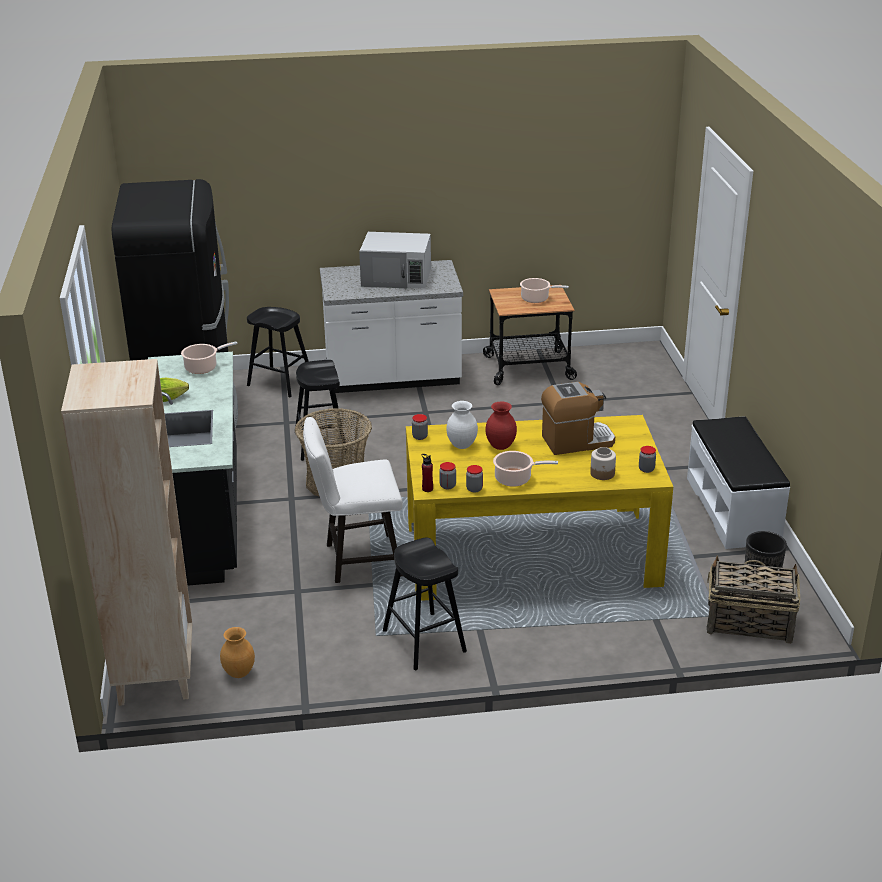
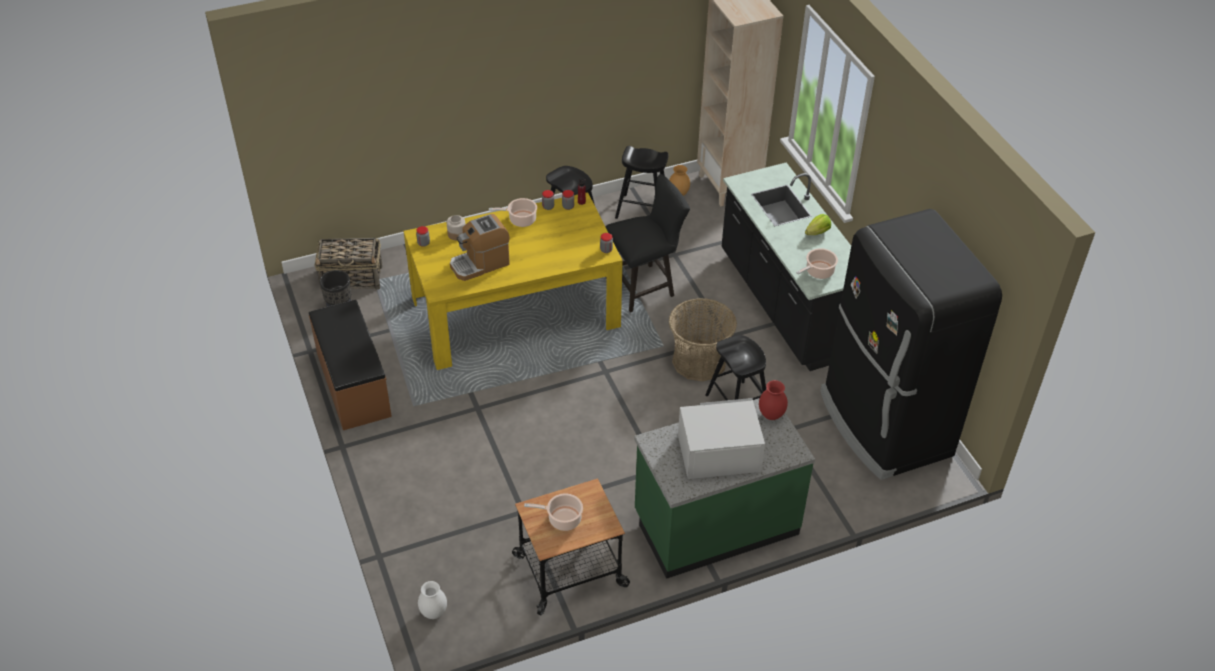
camera: 165 degrees right, 15 degrees up
(280, 382) = (830, 492): black stool -> black stool (642, 210)
(356, 560) = (645, 286): white chair -> black chair
(393, 377) = (715, 523): white counter -> green counter
(461, 446) = (570, 245): white vase -> white vase (434, 612)
(500, 446) = (540, 249): red vase -> red vase (771, 415)
(733, 510) = (352, 385): white bench -> brown bench

